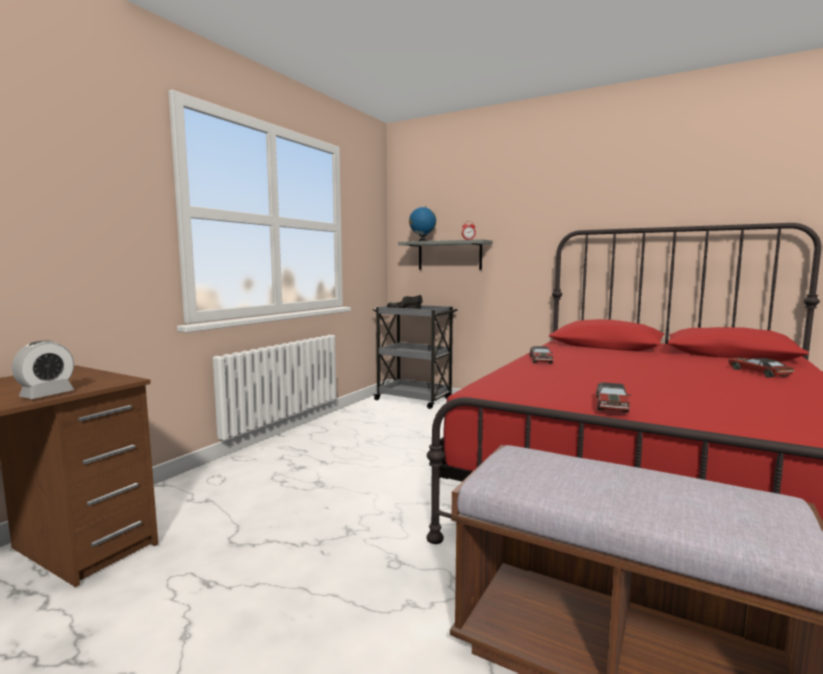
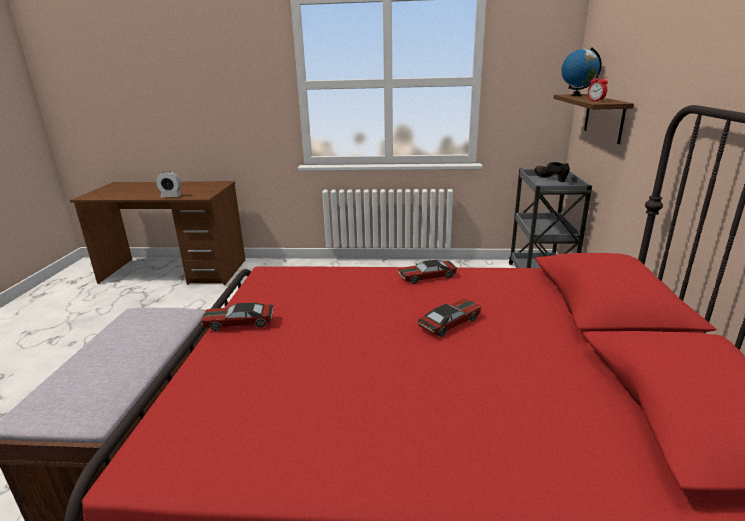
camera: 65 degrees right, 15 degrees up
(449, 255) = (604, 117): grey shelf -> brown shelf
(758, 372) = (512, 428): toy car -> toy car (449, 323)

